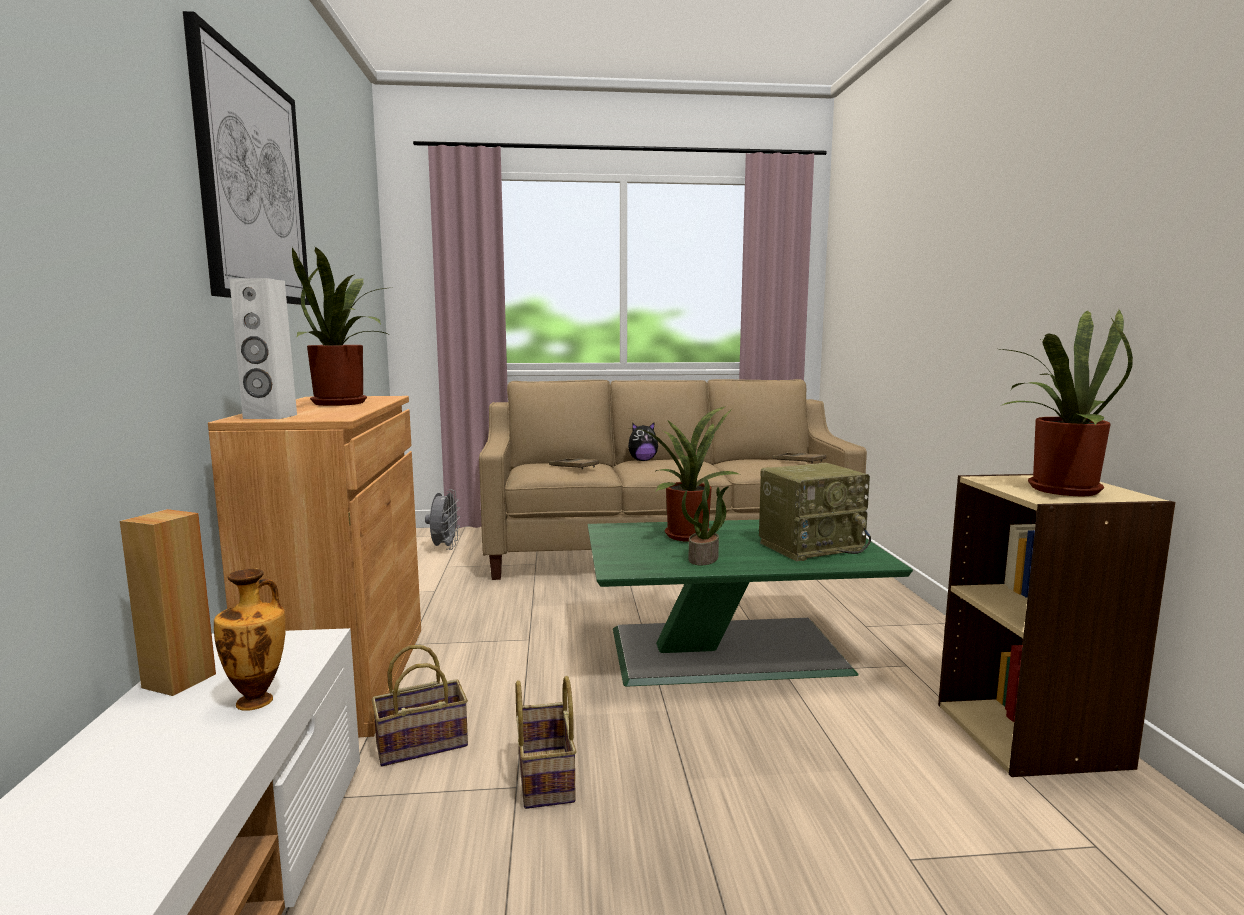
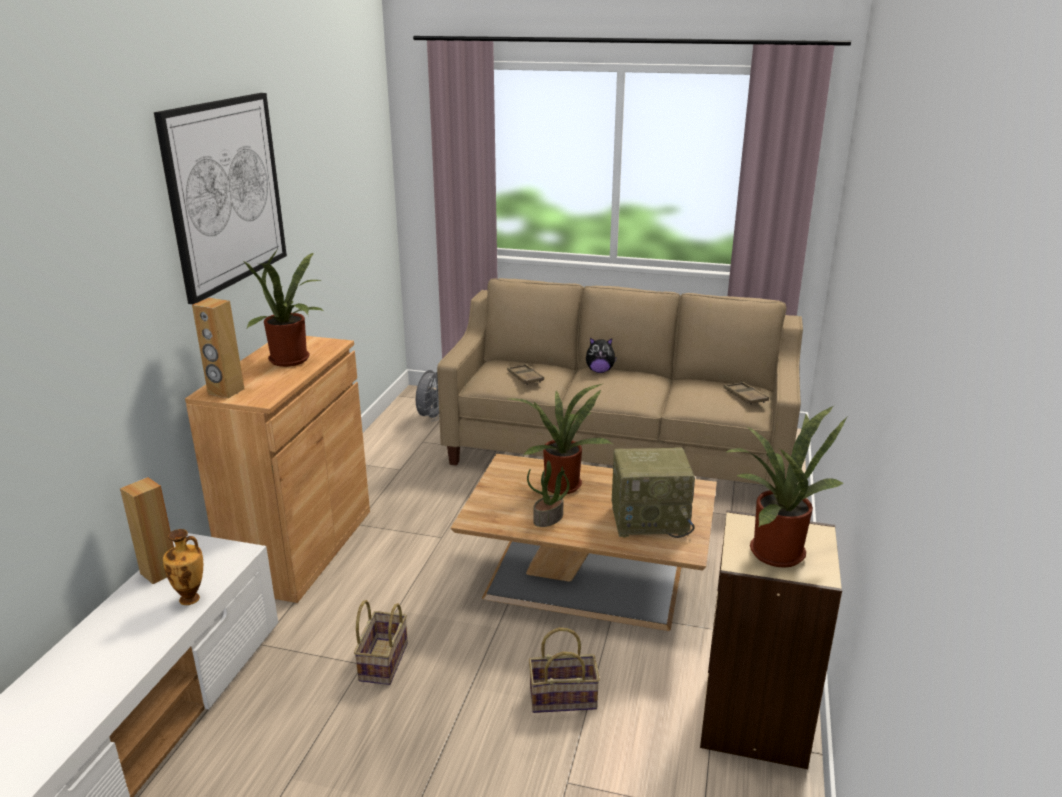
camera: 20 degrees right, 15 degrees up
(270, 417) = (225, 391): white speaker -> brown speaker
(424, 743) = (324, 616): basket -> basket (564, 697)
(731, 649) = (588, 581): green coffee table -> brown coffee table

